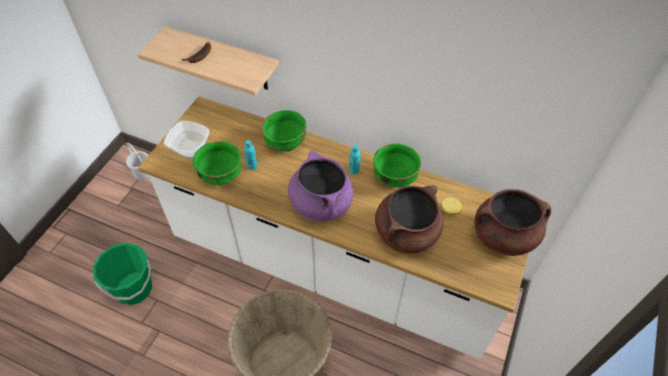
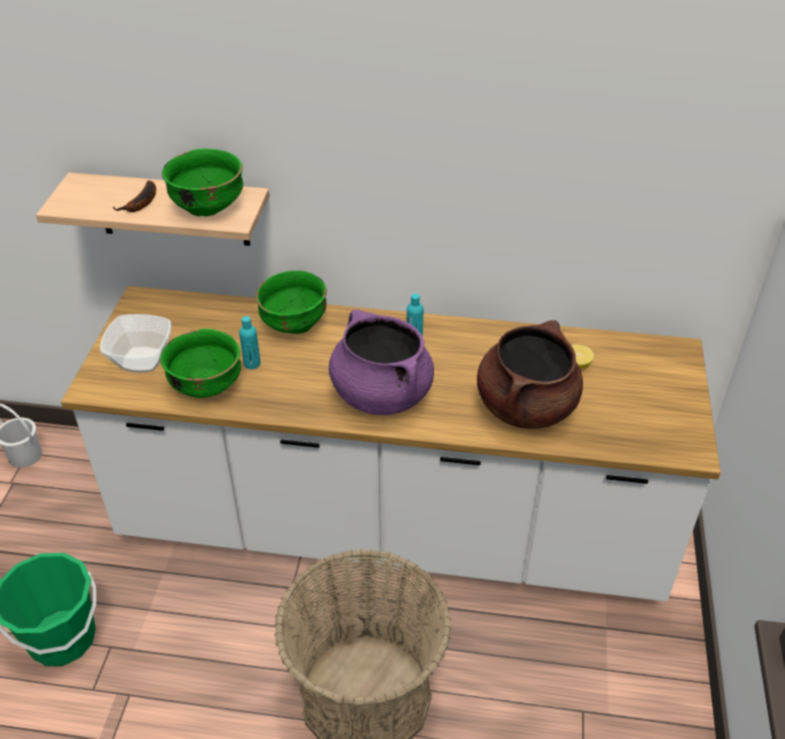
camera: 15 degrees left, 10 degrees down
(394, 177) = (478, 338): green bowl -> green bowl (208, 207)
(503, 236) = (666, 383): brown cooking pot -> none

